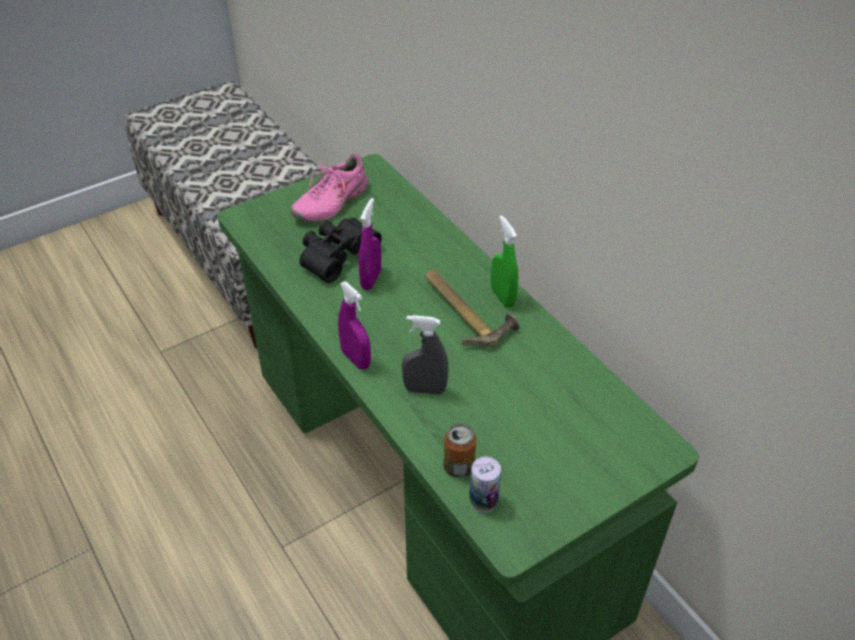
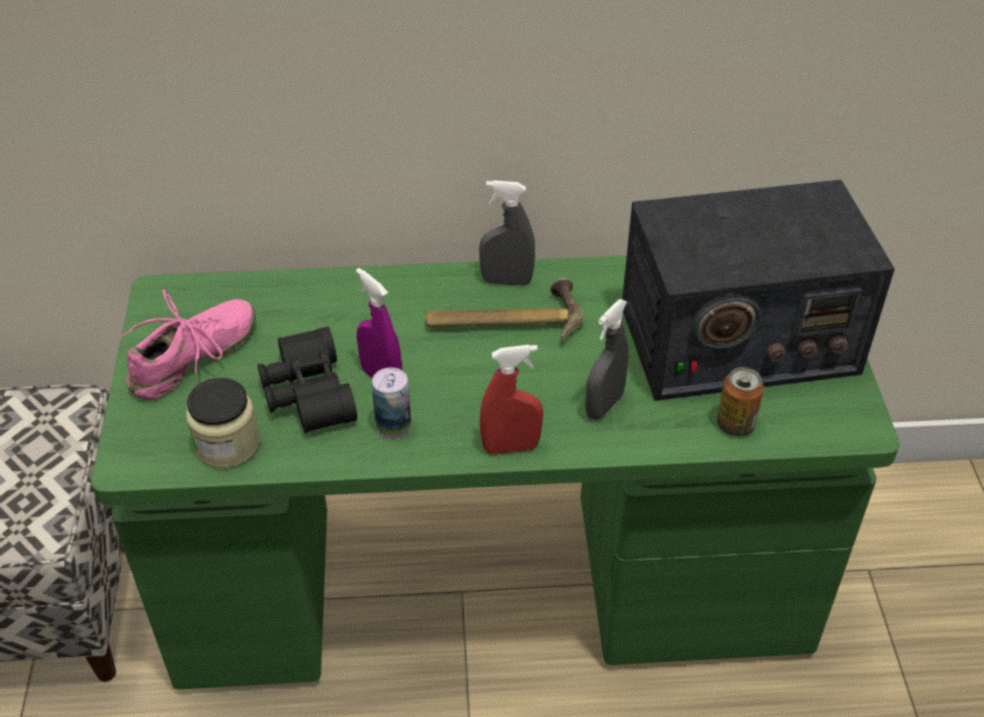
camera: 60 degrees left, 0 degrees up
(277, 244) = (227, 445): none -> jar
(331, 202) = (194, 359): pink shoe -> pink shoe turned 120 degrees counterclockwise
(356, 359) = (511, 447): purple spray bottle -> red spray bottle
(483, 501) = (793, 425): can -> can (393, 426)
(502, 297) = (506, 281): green spray bottle -> grey spray bottle
(546, 438) = (737, 340): none -> radio

